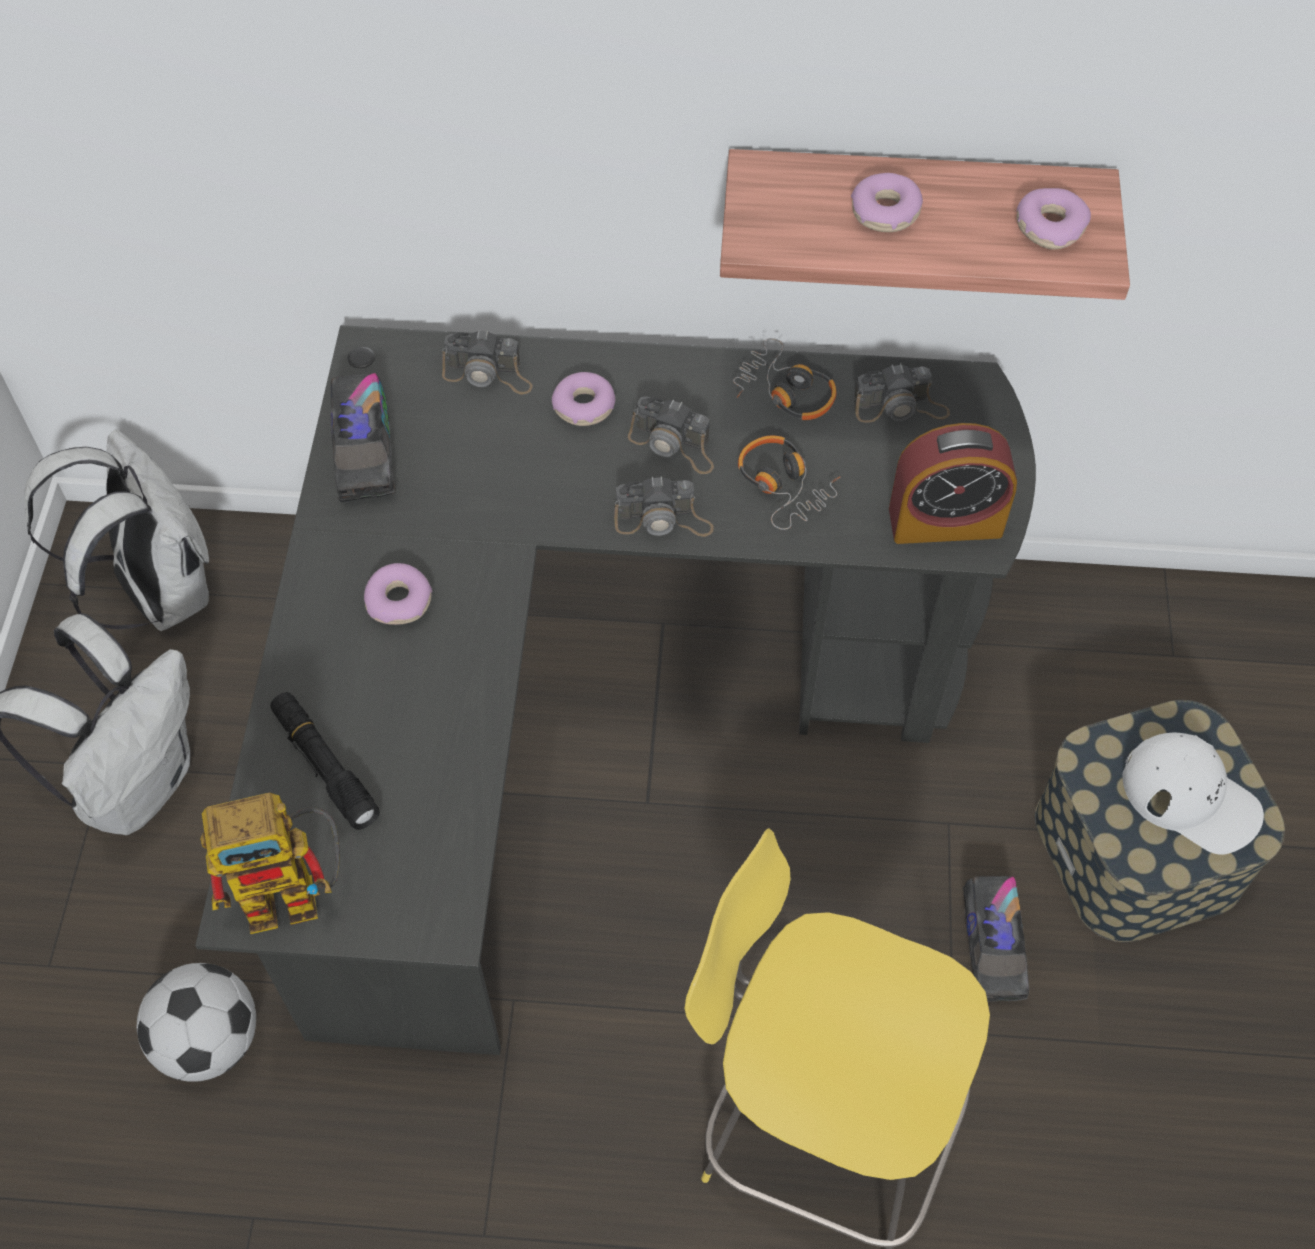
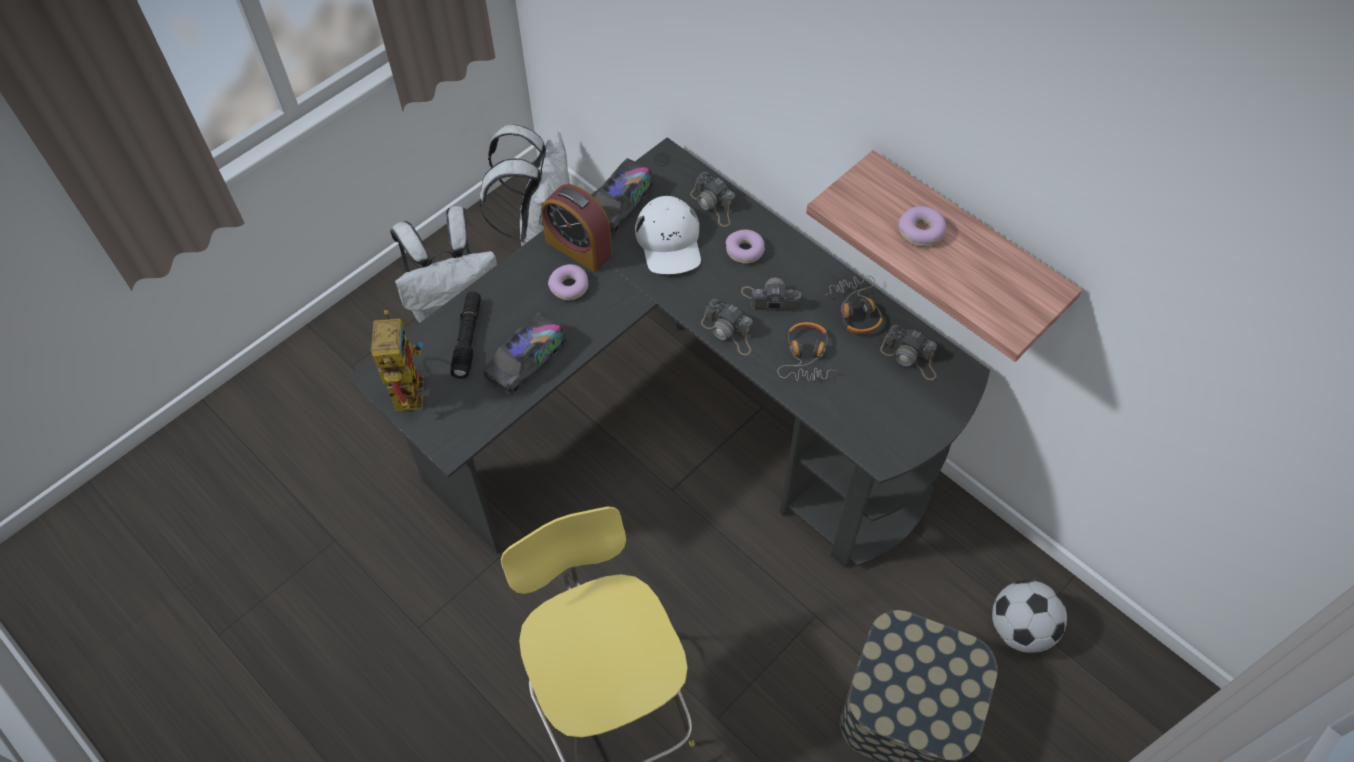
camera: 40 degrees right, 0 degrees up
(209, 1040) = (385, 449): football -> football (1020, 629)
(297, 892) = (405, 386): toy robot -> toy robot turned 120 degrees counterclockwise
(673, 445) = (770, 299): camera -> camera turned 120 degrees clockwise
(945, 521) = (873, 432): alarm clock -> alarm clock (578, 248)
(992, 946) = (779, 694): toy truck -> toy truck (526, 361)
(1049, 227) = (1005, 295): donut -> none
(1190, 796) = (934, 693): white cap -> white cap (669, 241)

